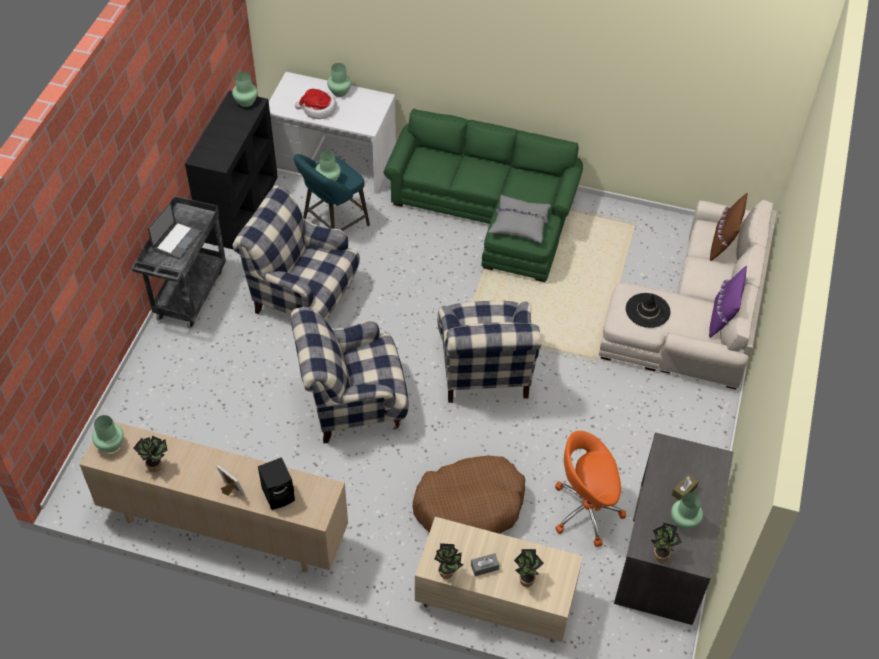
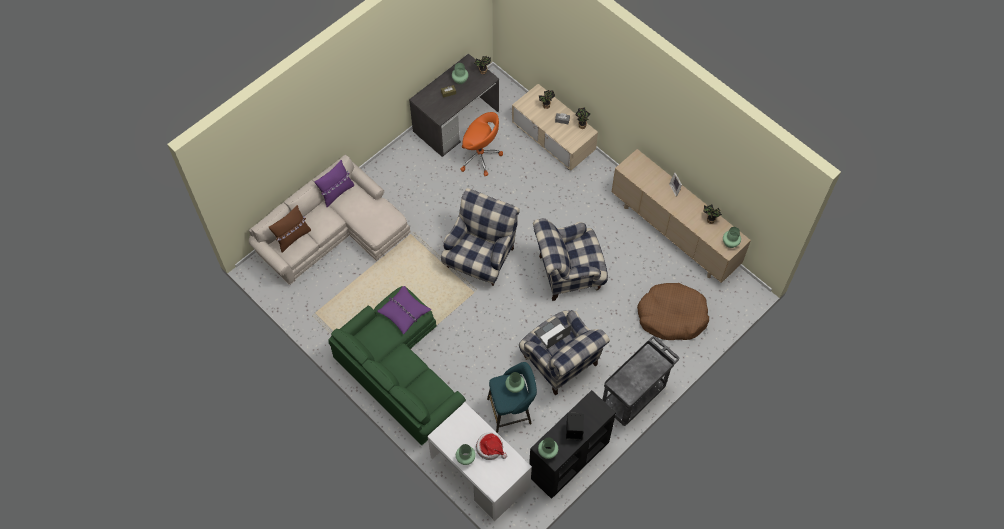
camera: 150 degrees left, 10 degrees up
(177, 240) = (640, 374): laptop -> laptop (552, 333)
(279, 494) = (651, 176): black speaker -> black speaker (573, 431)
(353, 404) = (568, 273): armchair -> armchair turned 150 degrees clockwise
(470, 506) = (538, 186): brown dog bed -> brown dog bed (671, 316)
(520, 223) = (404, 312): grey pillow -> purple pillow
(647, 310) = (374, 216): black hat -> none

